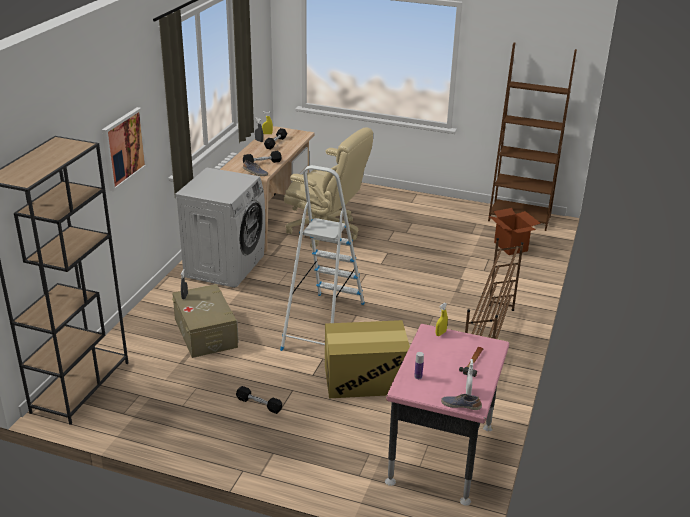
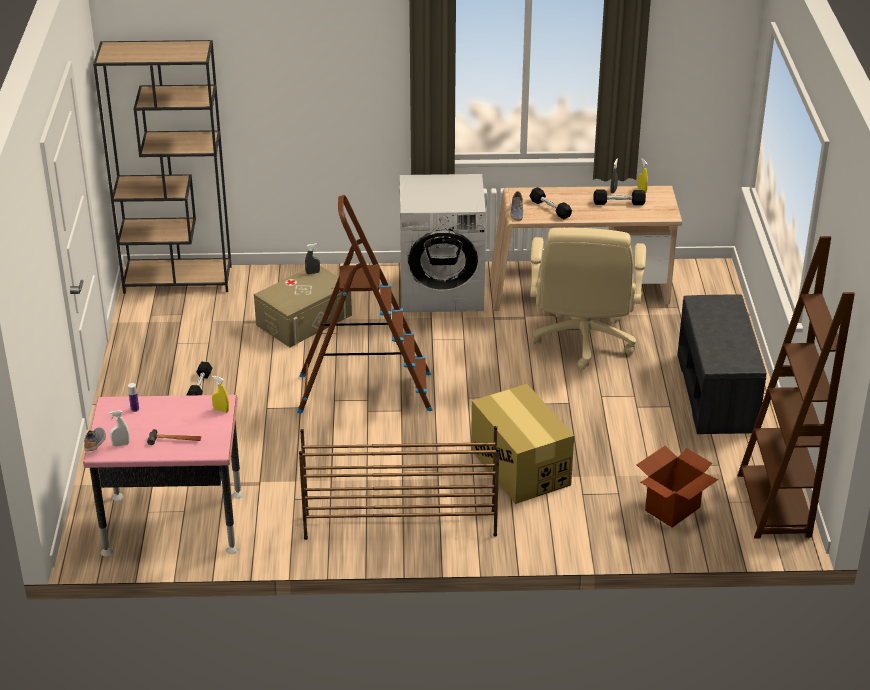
camera: 70 degrees right, 5 degrees up
(123, 148) = (333, 93): picture -> none
(324, 325) = (366, 392): white step ladder -> brown step ladder
(365, 379) = (277, 445): cardboard box -> cardboard box (520, 467)
(408, 206) = (718, 393): none -> grey bench

